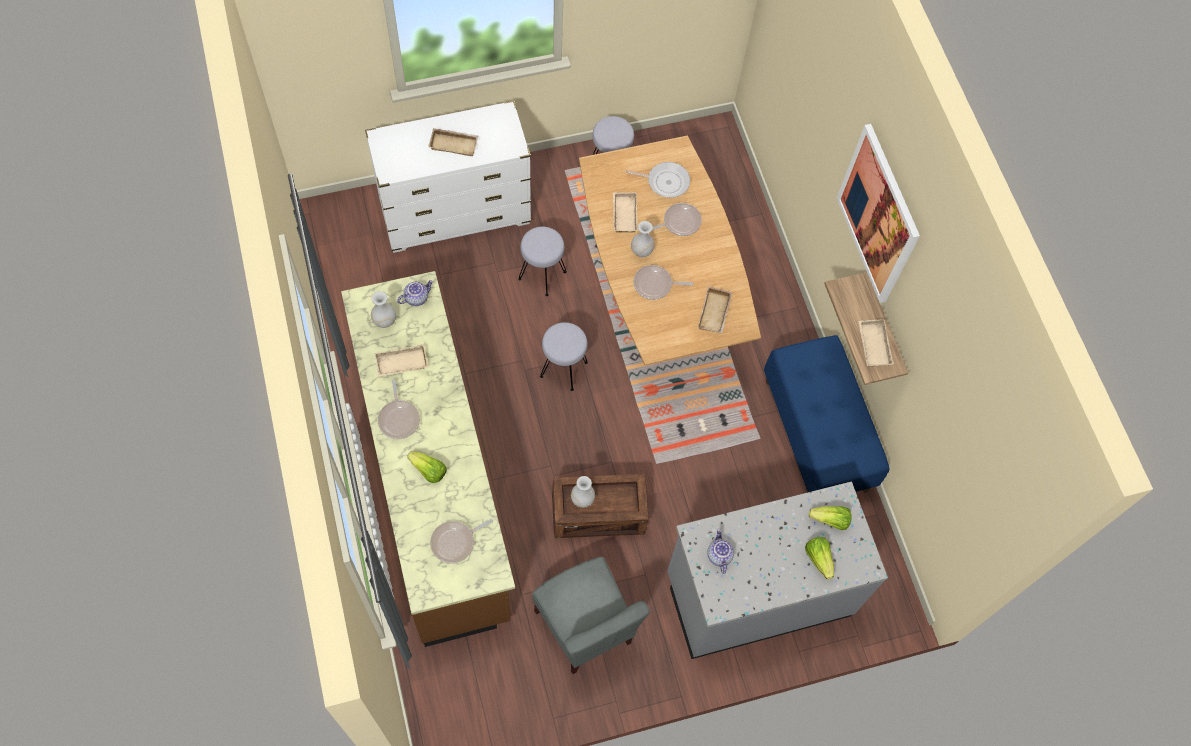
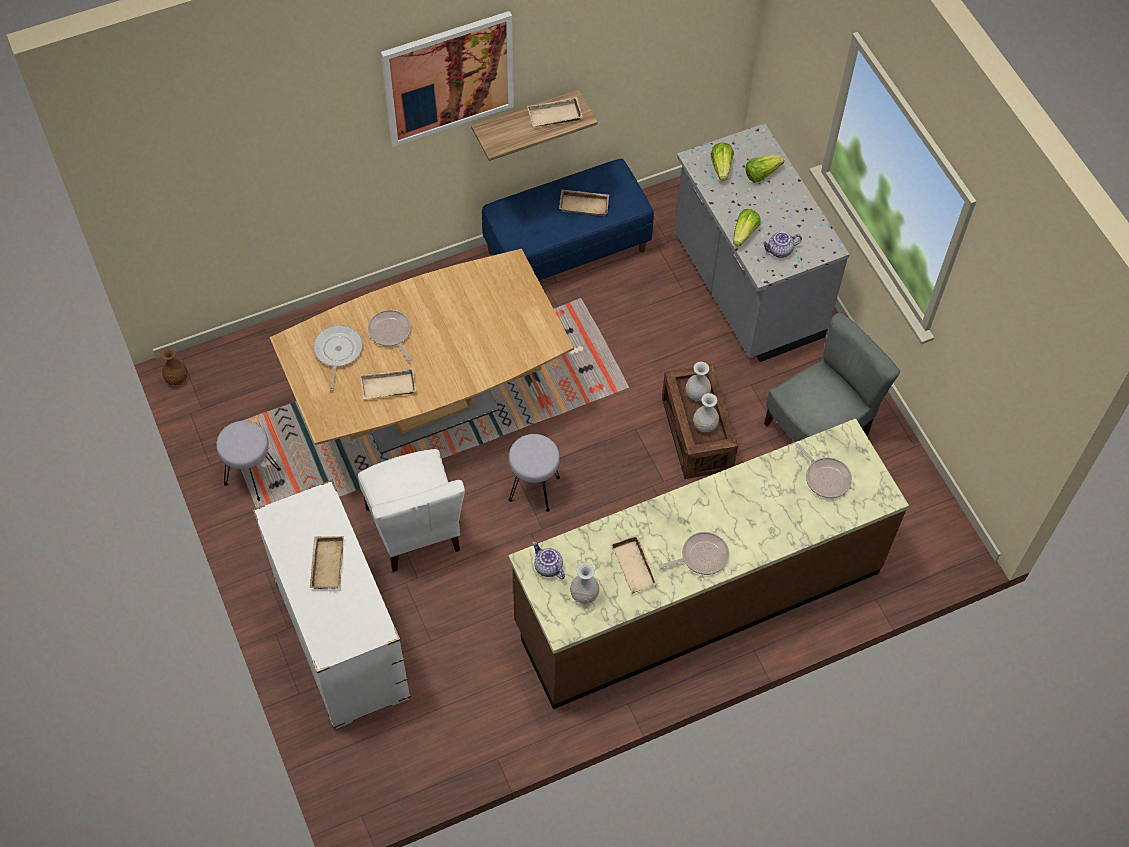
camera: 95 degrees left, 5 degrees down
(428, 471) = (754, 516): lettuce -> lettuce (744, 233)
(542, 275) = (415, 529): grey stool -> white chair
(642, 251) = (434, 365): white vase -> white vase (697, 394)
(655, 285) = (475, 348): frying pan -> none
(710, 122) = (176, 378): none -> brown vase
(715, 313) = (501, 290): beige tray -> beige tray (584, 204)

